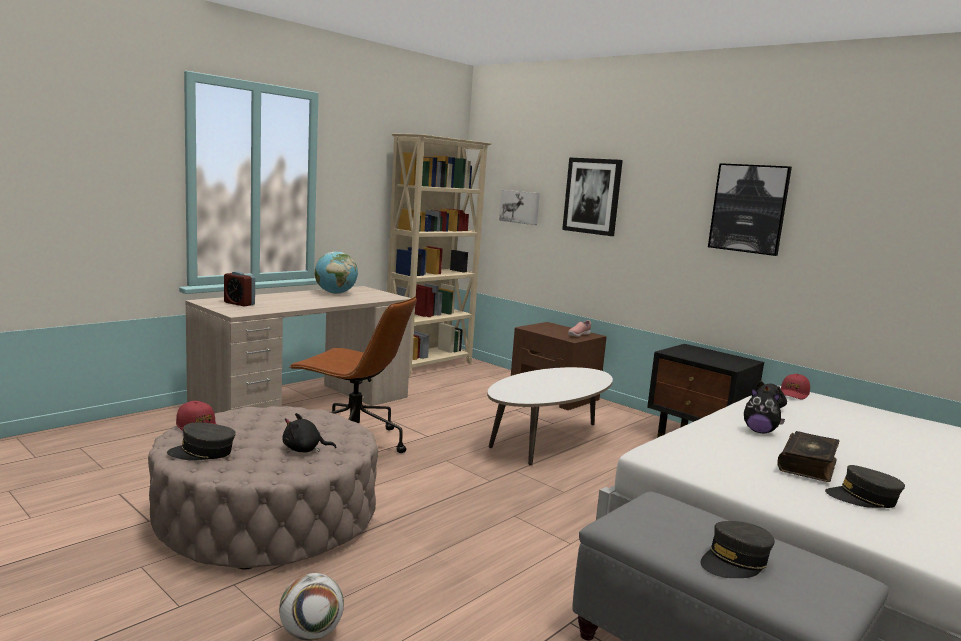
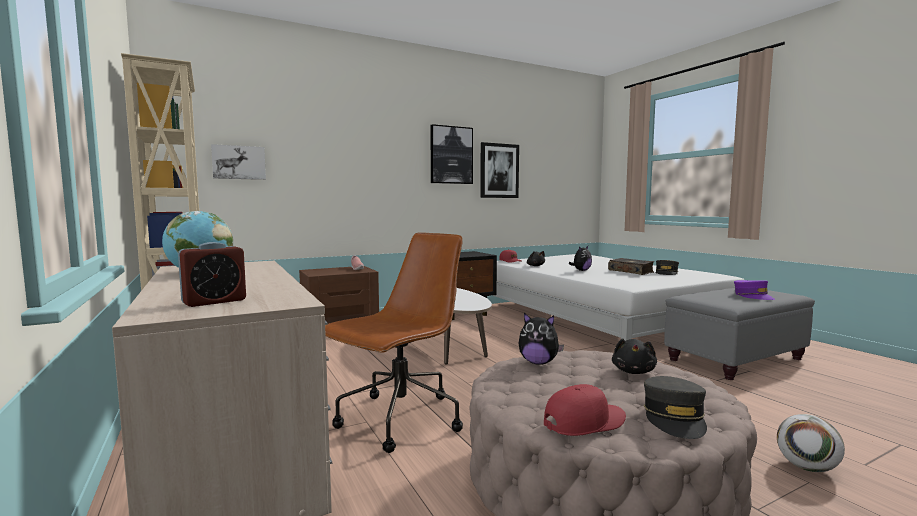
camera: 70 degrees left, 5 degrees down
(320, 419) = (538, 362): none -> plush toy
(592, 196) = (327, 149): picture -> picture (499, 171)
(735, 562) = (753, 296): grey cap -> purple cap

